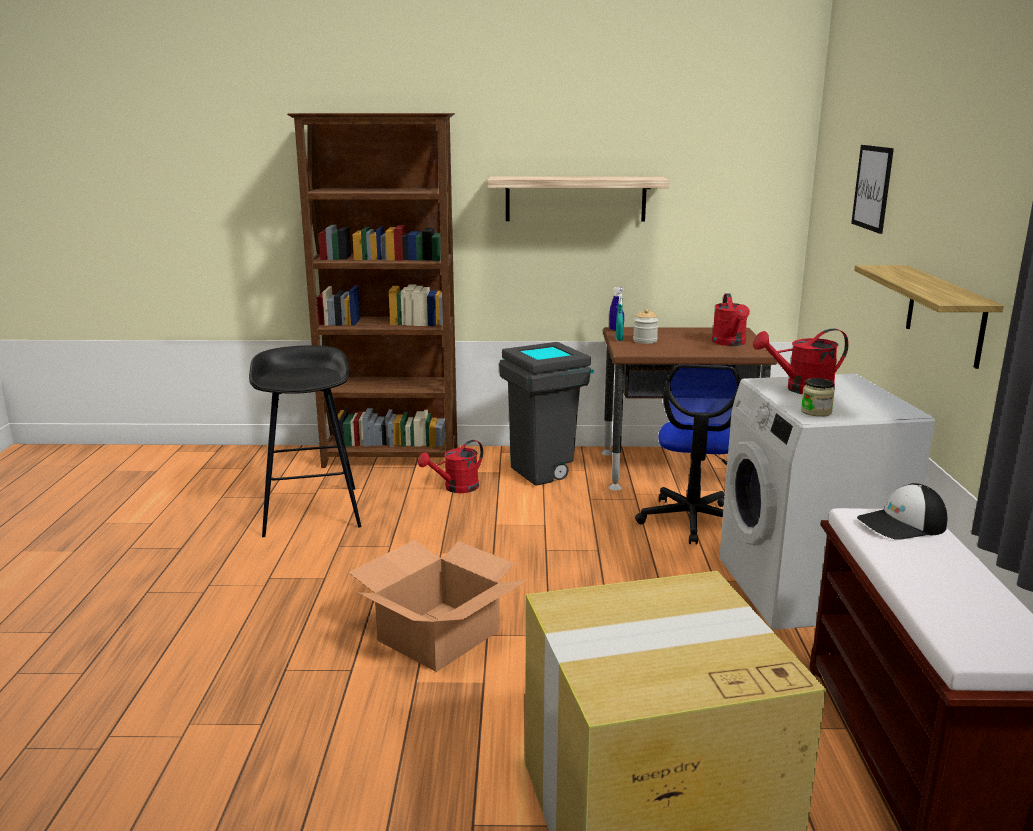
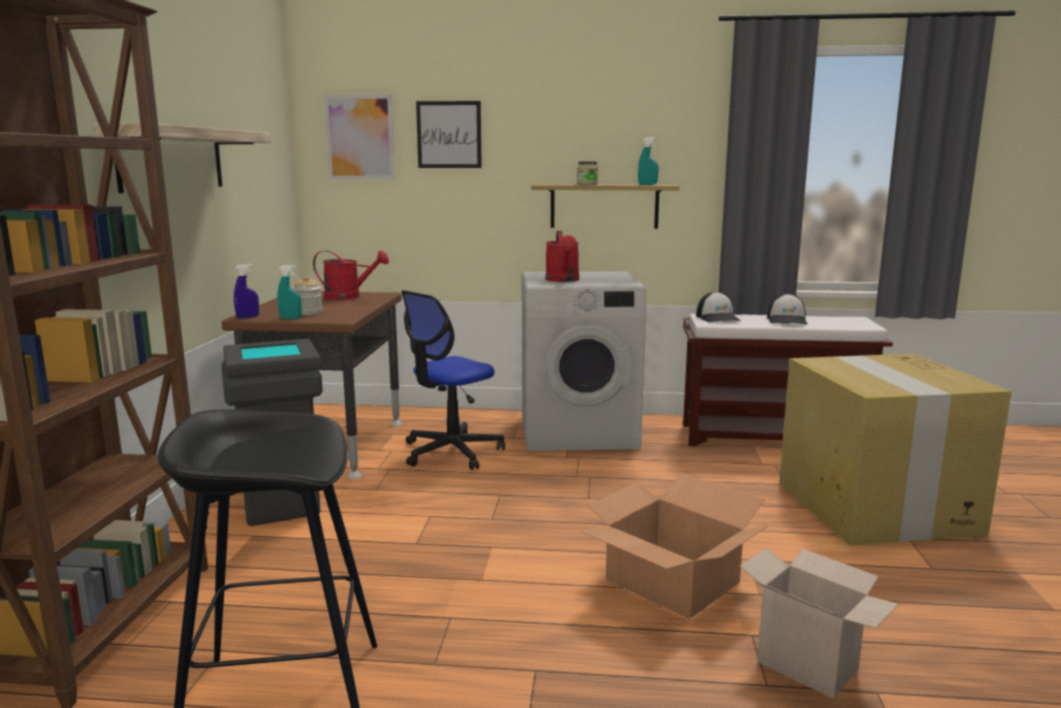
camera: 85 degrees left, 5 degrees down
(302, 694) = (811, 666): none -> cardboard box
(456, 488) = (286, 567): red watering can -> none
(692, 520) = (451, 452): office chair -> office chair turned 120 degrees clockwise
(816, 412) = (617, 282): jar -> jar (587, 184)
(835, 182) = (360, 137): none -> picture
(940, 578) = (787, 320): none -> cap
(949, 294) = (647, 184): none -> turquoise spray bottle

